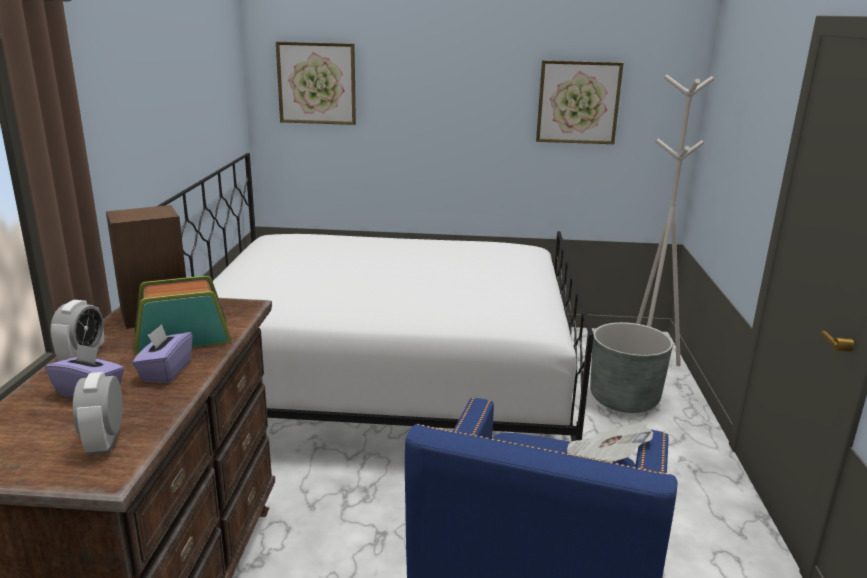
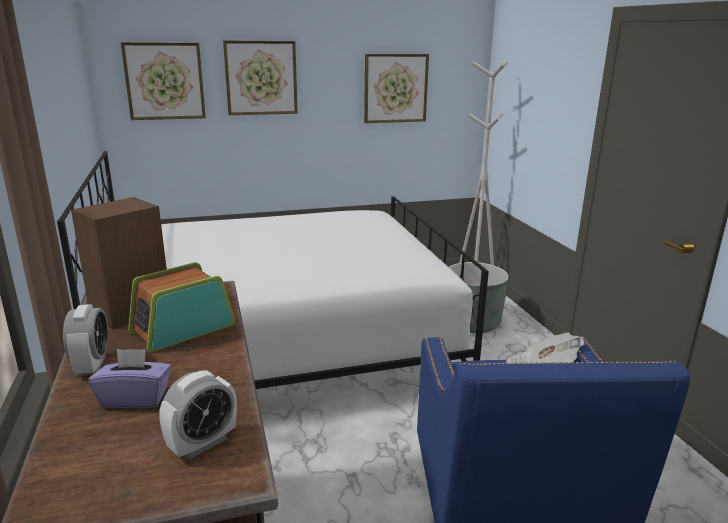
camera: 20 degrees left, 0 degrees up
(105, 442) = (202, 444): alarm clock -> alarm clock turned 105 degrees counterclockwise
(165, 371) = (197, 362): purple tissue box -> none
(418, 84) = (261, 78): none -> picture

